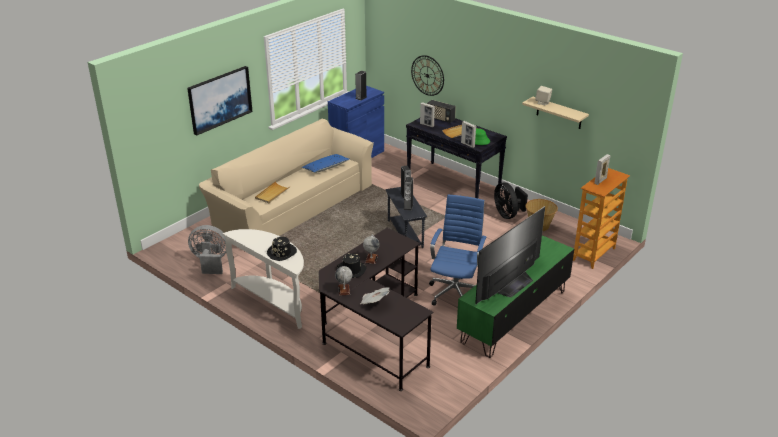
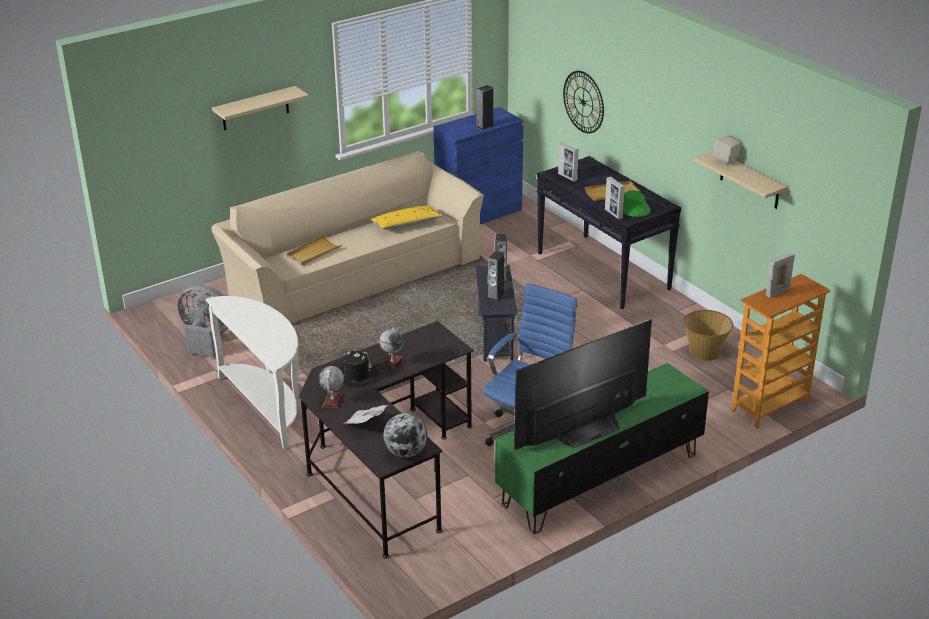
camera: 15 degrees right, 0 degrees up
(219, 99) = (255, 108): picture -> beige shelf
(282, 252) = (272, 336): black hat -> none
(326, 168) = (407, 224): blue pillow -> yellow pillow
(410, 317) = (406, 452): none -> globe
(440, 119) = (592, 170): radio -> none
(508, 214) = (664, 328): black fan -> none

